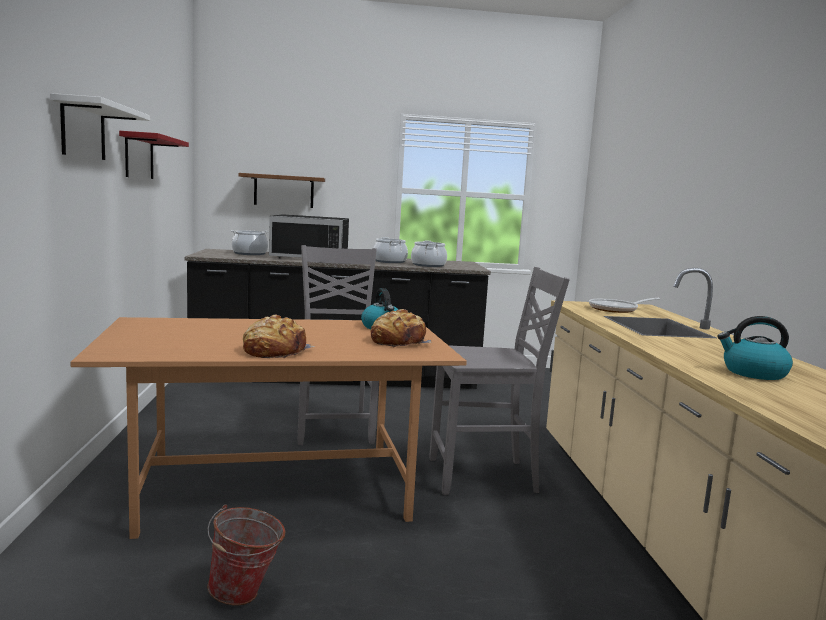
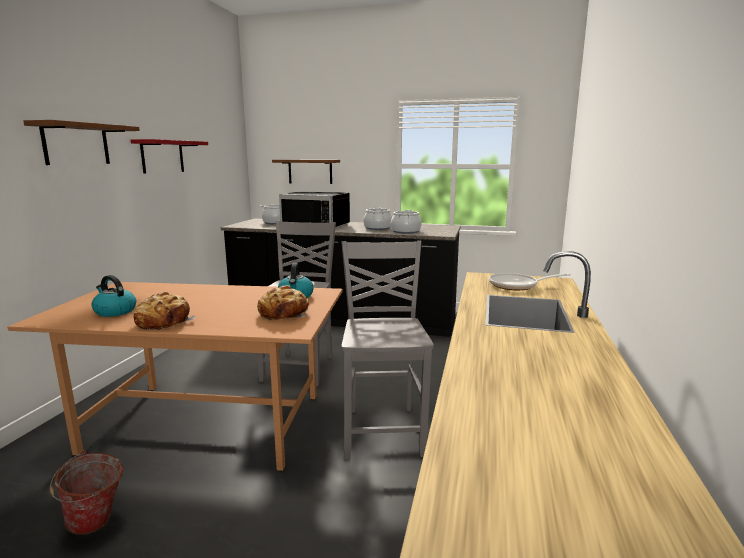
camera: 20 degrees right, 5 degrees up
(83, 130) = (76, 144): white shelf -> brown shelf
(485, 476) = (383, 431): grey chair -> grey chair turned 105 degrees counterclockwise
(753, 373) = (528, 399): kettle -> kettle (114, 311)

